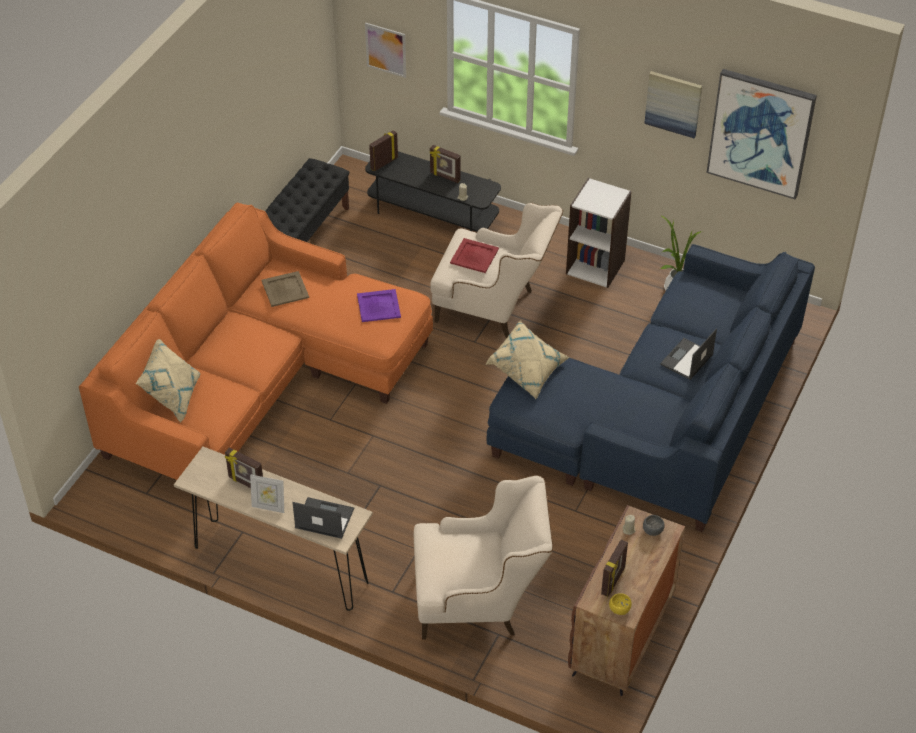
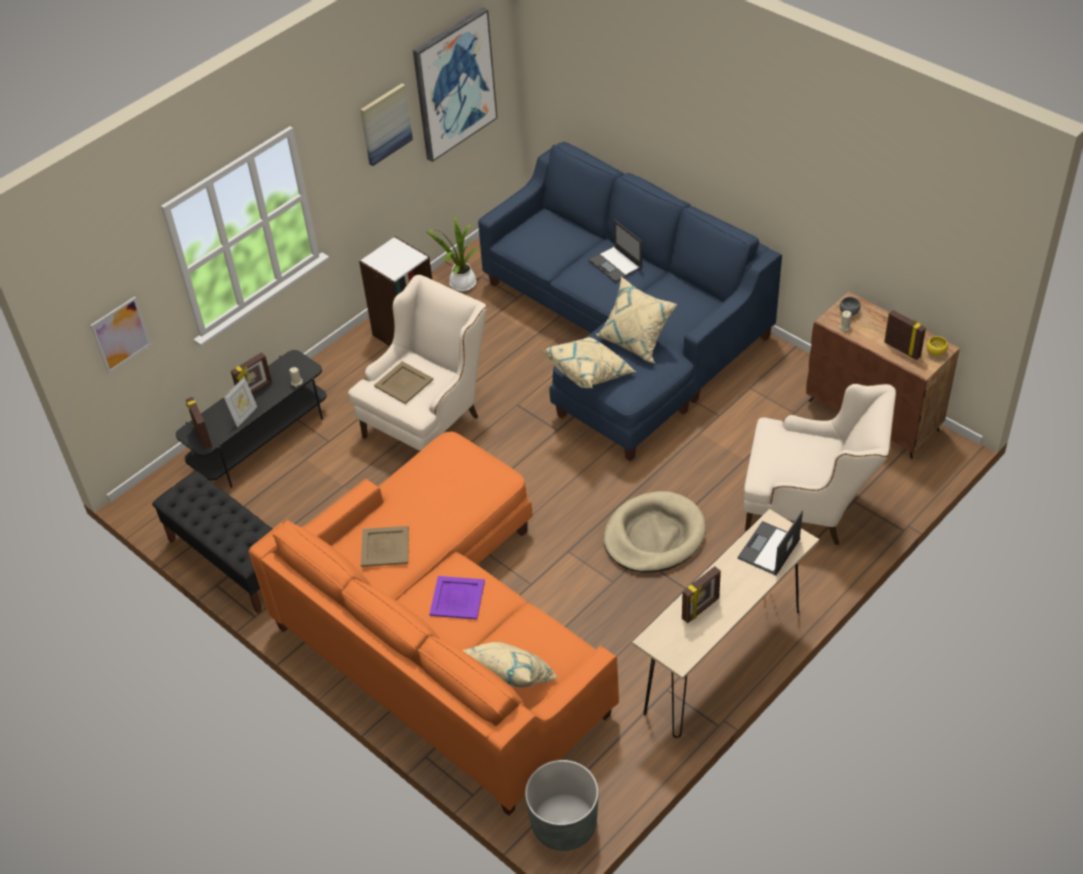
camera: 70 degrees left, 0 degrees up
(101, 492) = (564, 824): none -> grey planter
(269, 507) = (740, 593): picture frame -> picture frame (244, 416)
(378, 306) = (450, 469): purple tray -> purple tray (457, 598)
(408, 491) = (654, 536): none -> beige dog bed
(474, 256) = (404, 383): red tray -> beige tray
(479, 601) = (810, 507): beige armchair -> beige armchair turned 90 degrees clockwise
(581, 394) = (635, 341): none -> beige pillow

